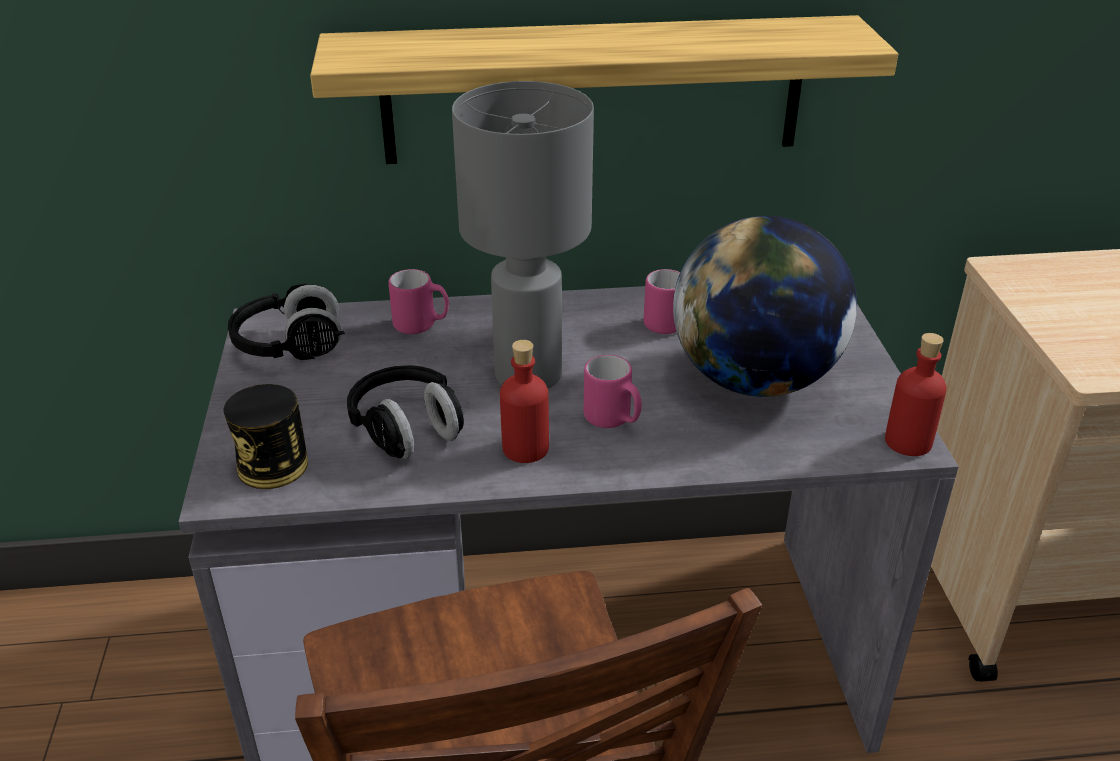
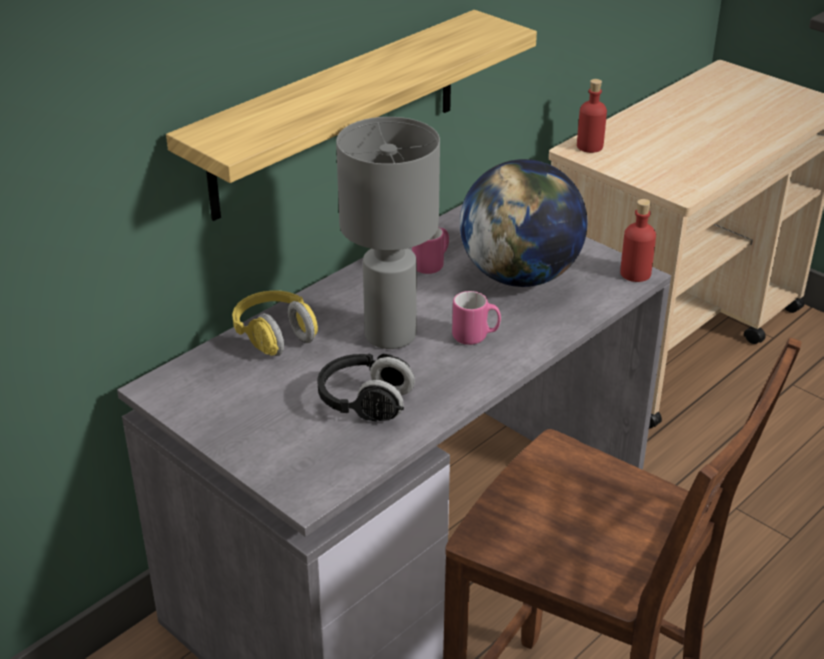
camera: 40 degrees left, 0 degrees up
(273, 465) = (314, 466): can -> none
(290, 346) = (205, 393): black headphones -> none
(421, 325) = (275, 337): pink mug -> yellow headphones
(525, 448) = (449, 377): red bottle -> red bottle (589, 146)

